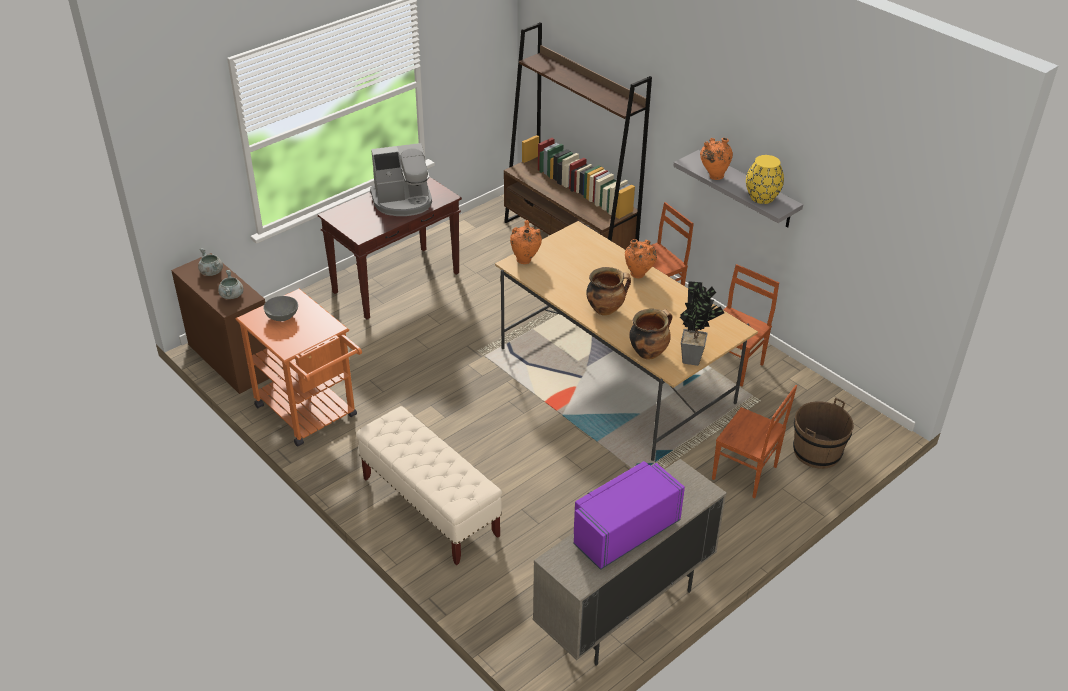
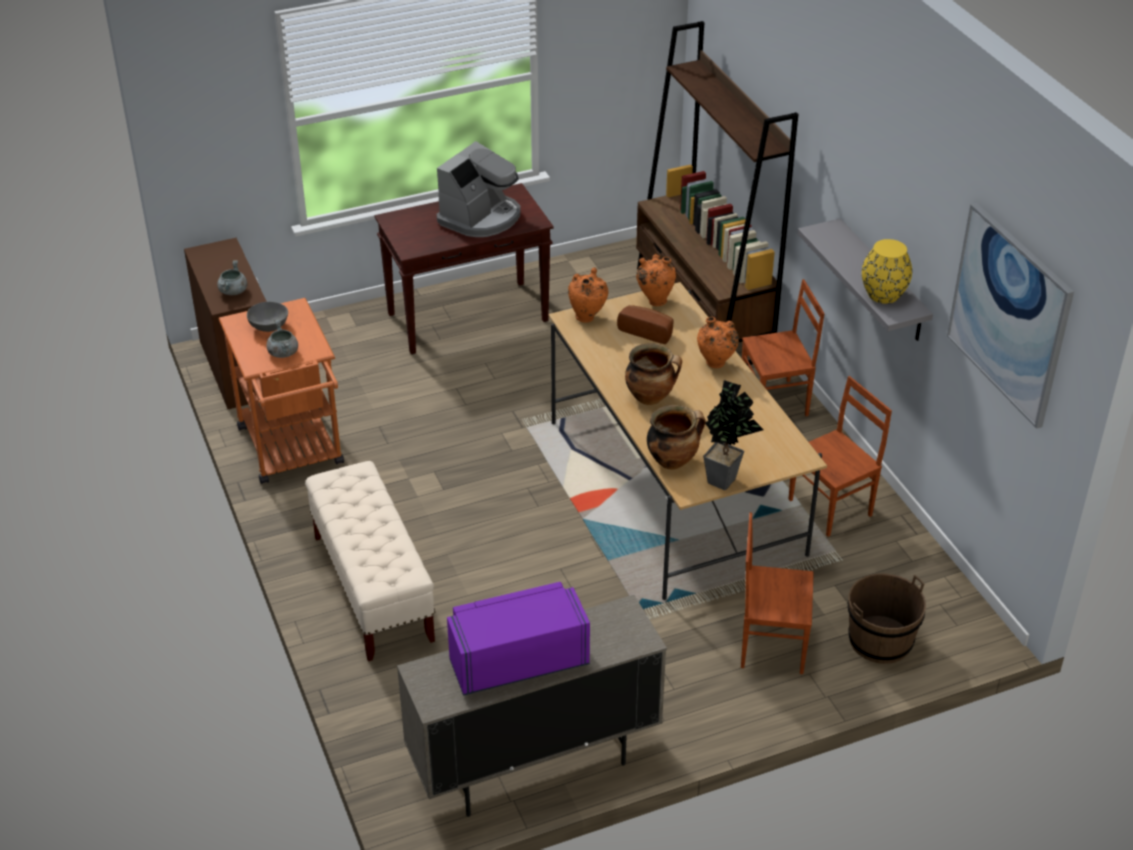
camera: 20 degrees right, 0 degrees up
(211, 272) = (225, 260): grey cooking pot -> grey cooking pot (283, 352)
(403, 201) = (481, 217): coffee machine -> coffee machine turned 60 degrees counterclockwise
(575, 261) = (647, 331): none -> bread
(713, 176) = (838, 255): orange vase -> orange vase (655, 300)
(745, 474) = (771, 644): brown chair -> brown chair turned 135 degrees clockwise
(884, 190) = (1009, 314): none -> picture

